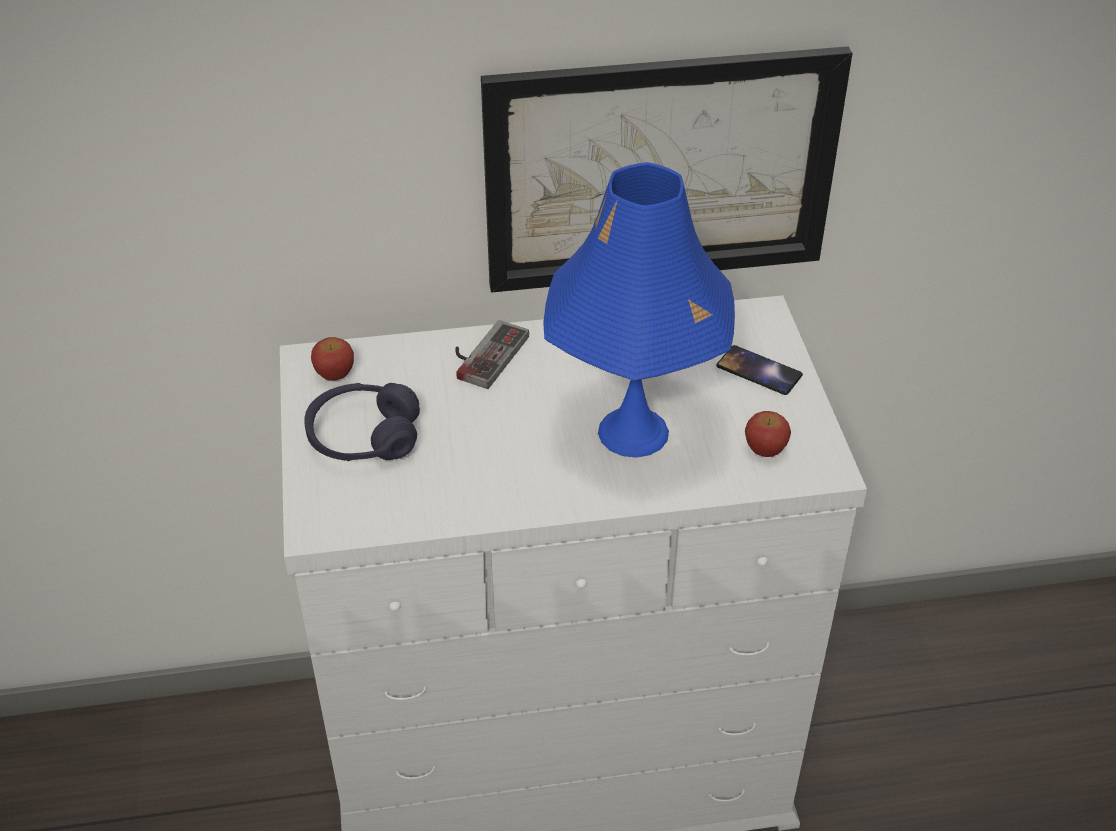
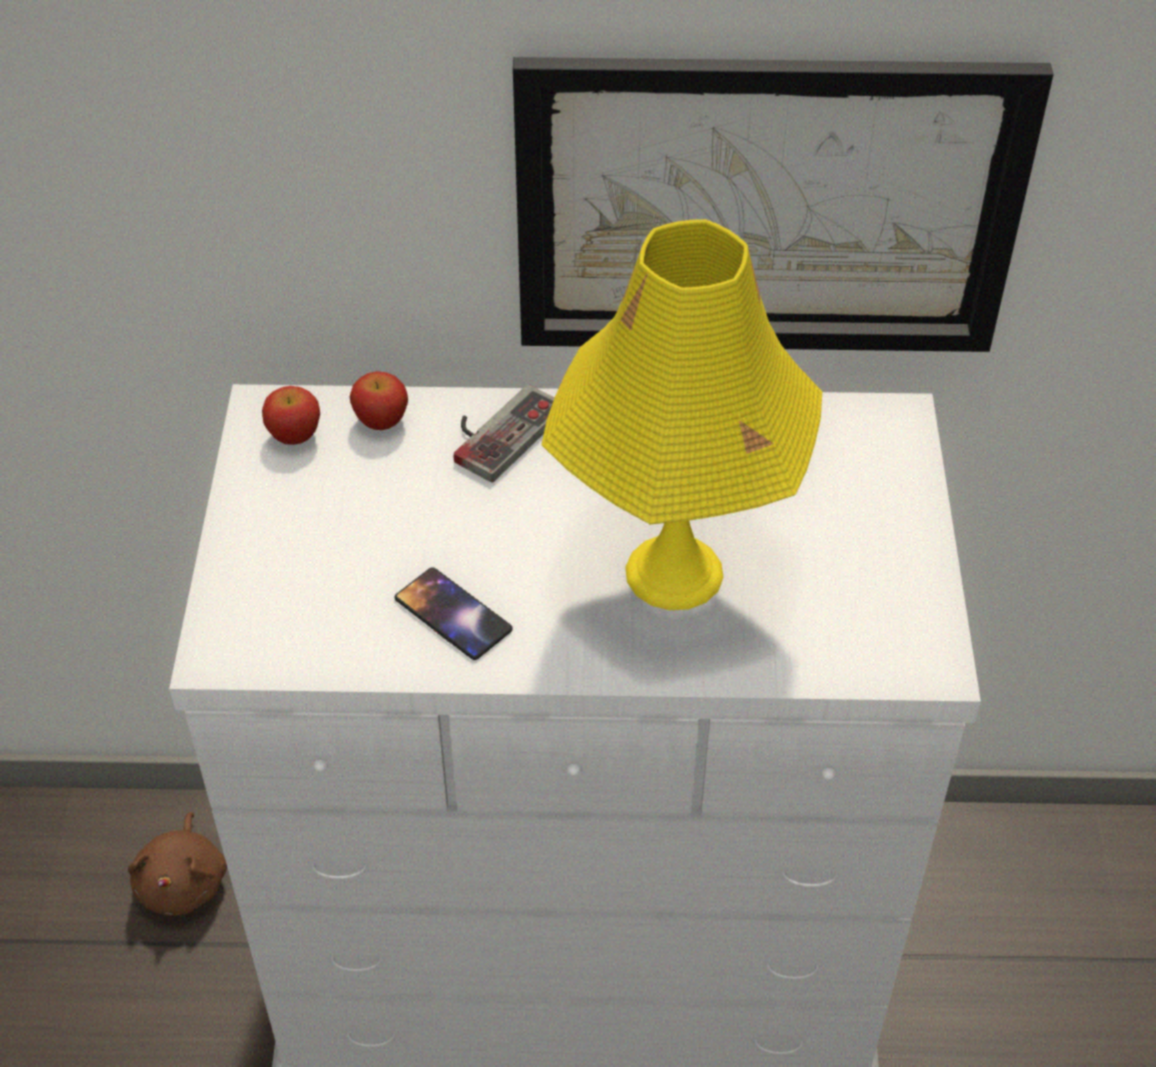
camera: 10 degrees right, 5 degrees up
(248, 755) = (184, 882): none -> brown plush toy
(364, 437) = (311, 531): purple headphones -> none
(633, 432) = (674, 573): blue table lamp -> yellow table lamp
(759, 371) = (870, 504): phone -> phone (453, 614)
(765, 449) = (851, 623): apple -> apple (381, 421)

